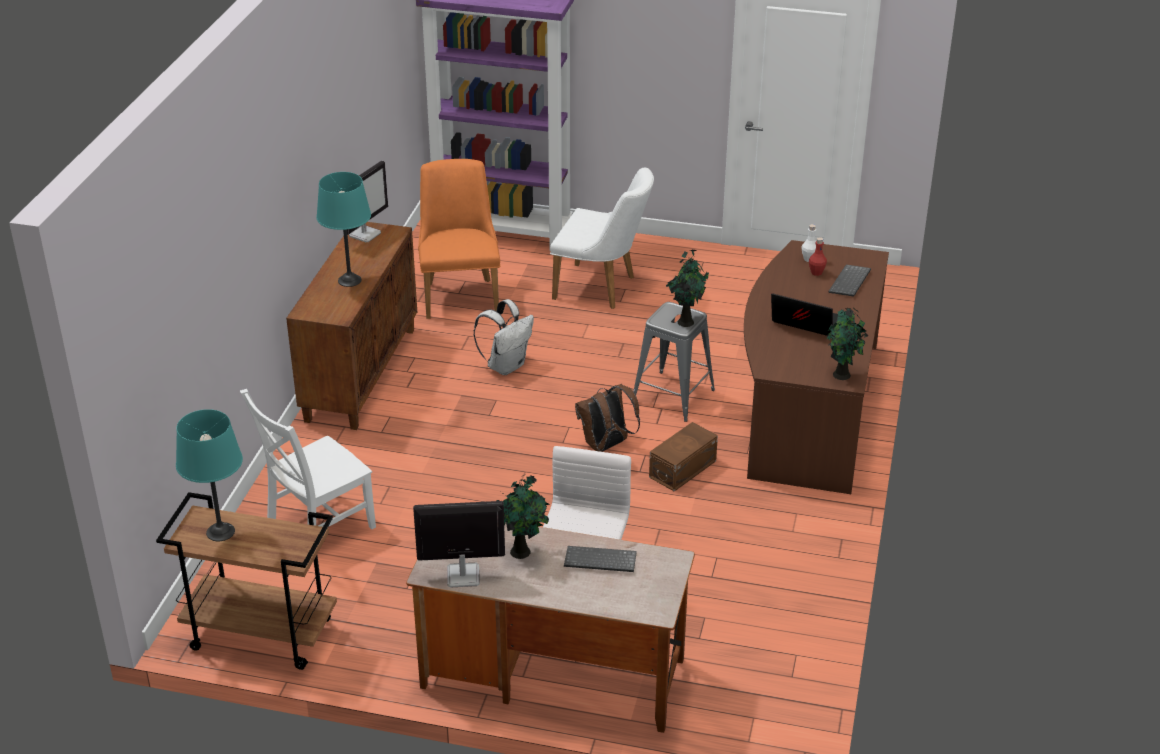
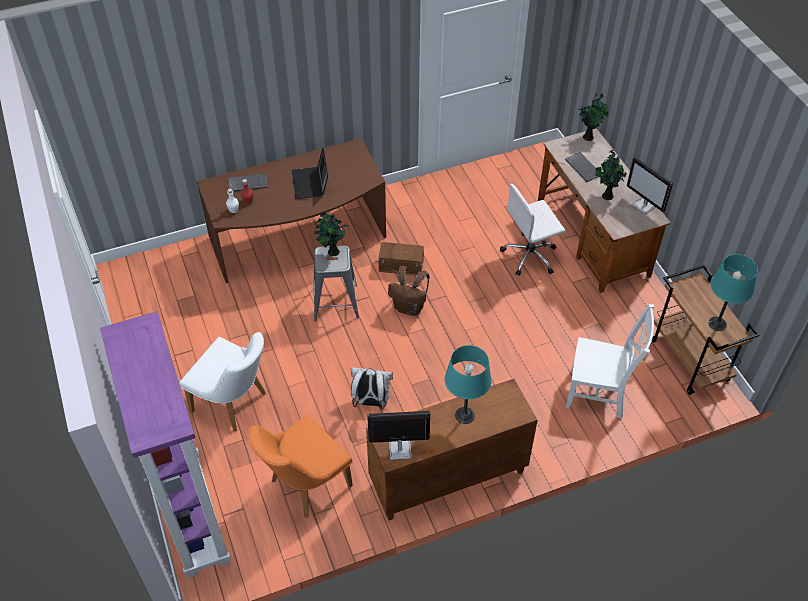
camera: 125 degrees left, 15 degrees up
(602, 288) = (235, 404): white chair -> white chair turned 135 degrees clockwise
(842, 376) = (352, 150): potted plant -> potted plant (588, 136)

